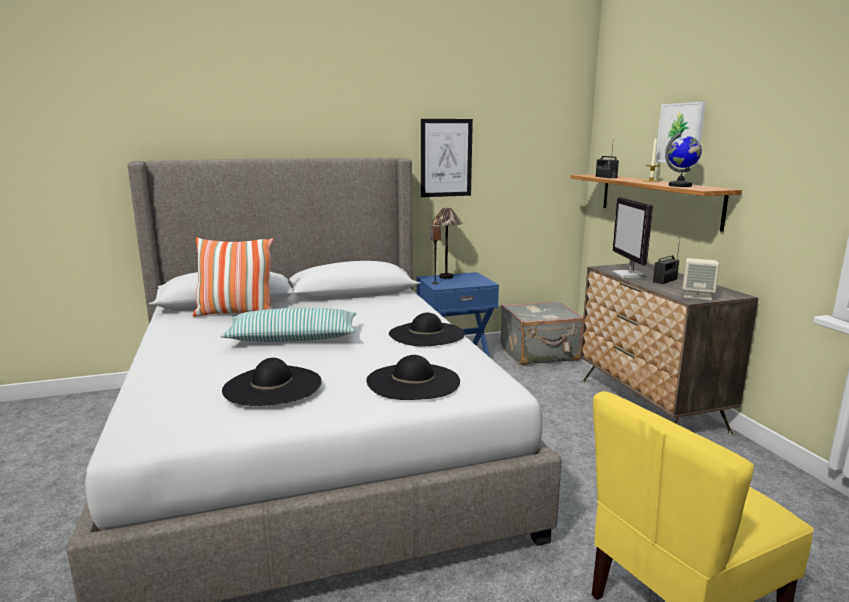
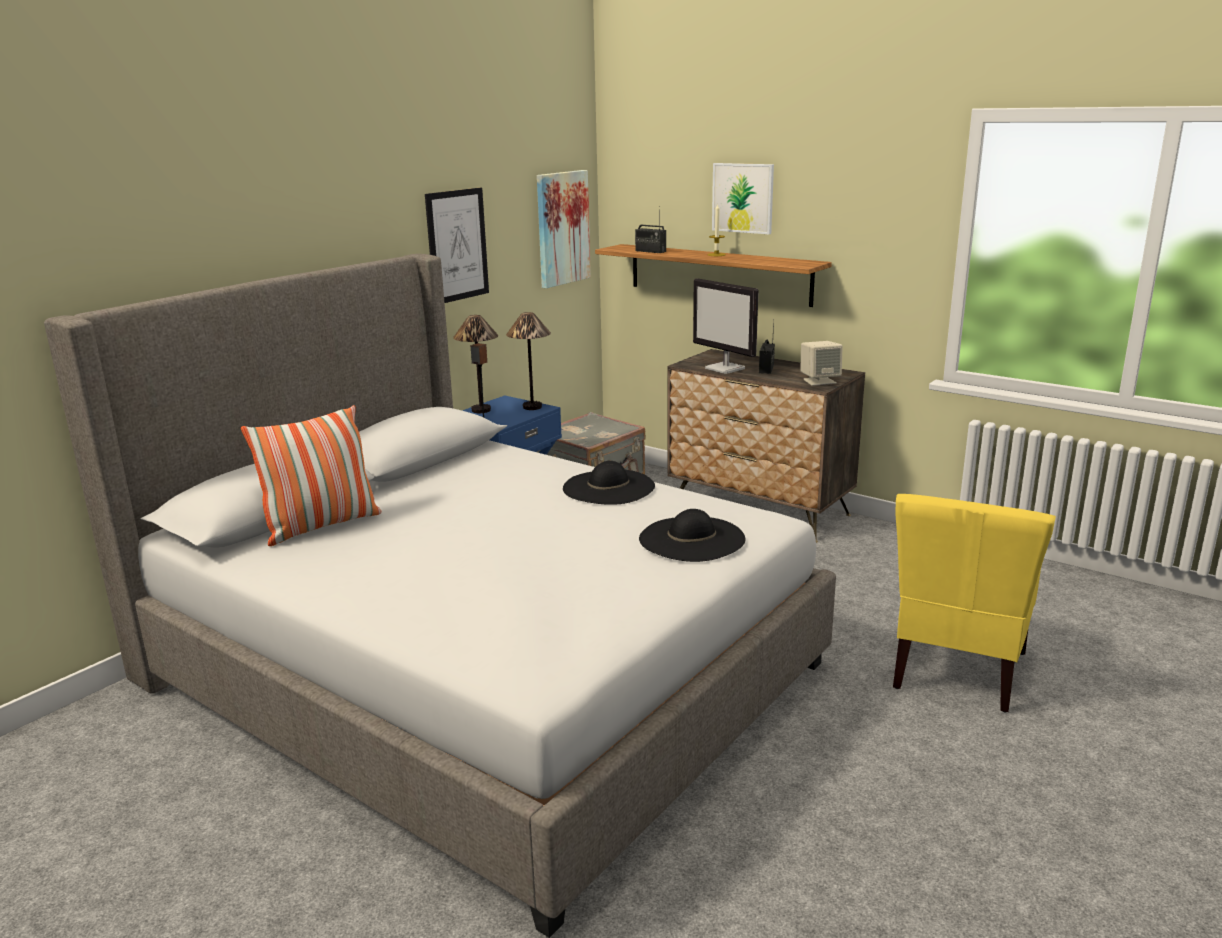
camera: 35 degrees left, 5 degrees up
(272, 386) = (576, 587): black hat -> none
(293, 338) = (474, 534): pillow -> none
(480, 281) = (531, 407): none -> table lamp
(549, 157) = (562, 228): none -> picture
(680, 186) = (766, 261): globe -> none

